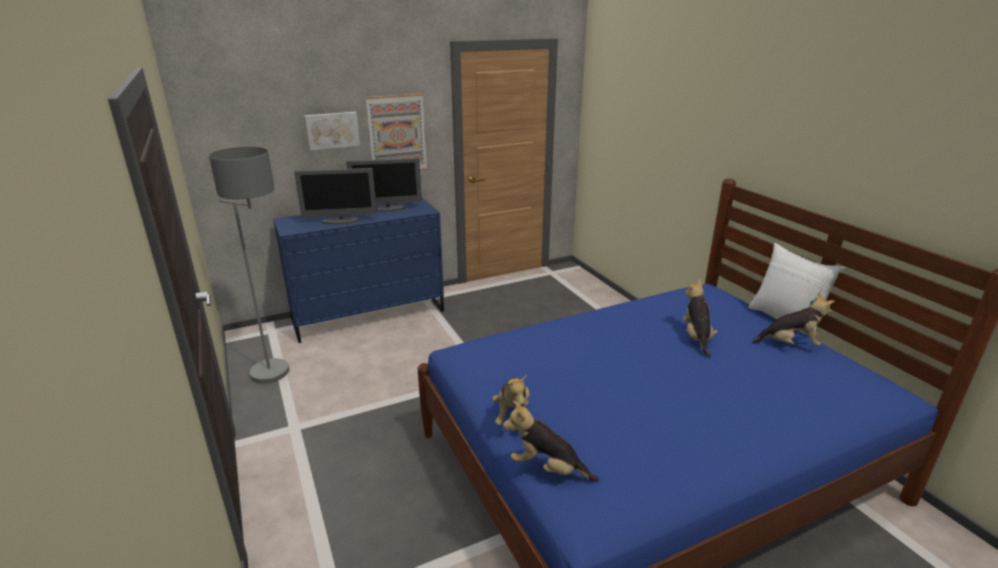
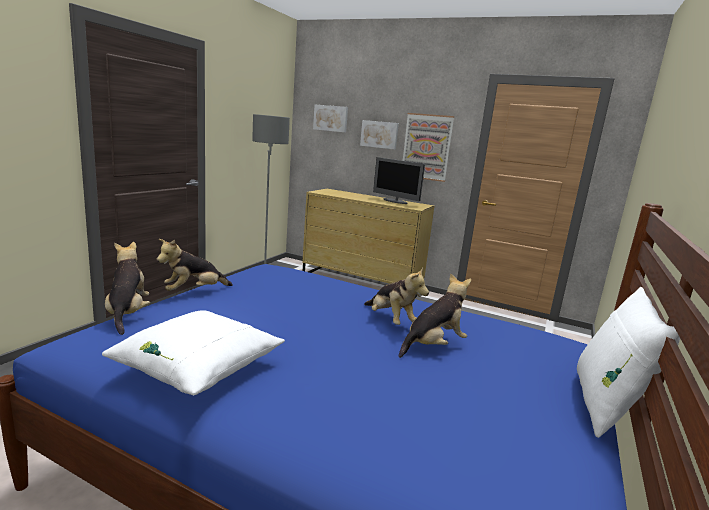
camera: 50 degrees right, 10 degrees down
(249, 120) = (331, 118): none -> picture
(340, 221) = (352, 197): monitor -> none
(369, 315) = (361, 283): blue dresser -> beige dresser
(687, 451) = (198, 369): none -> white pillow
(789, 344) = (531, 412): plush toy -> plush toy (391, 320)

